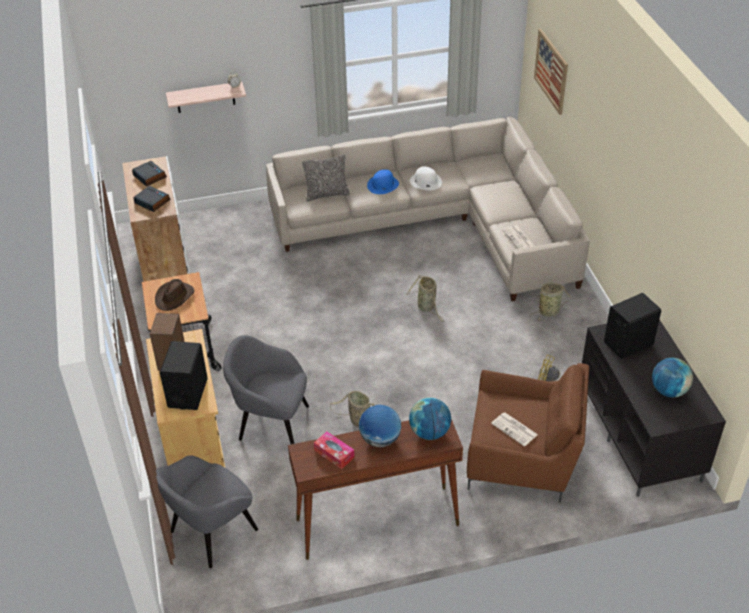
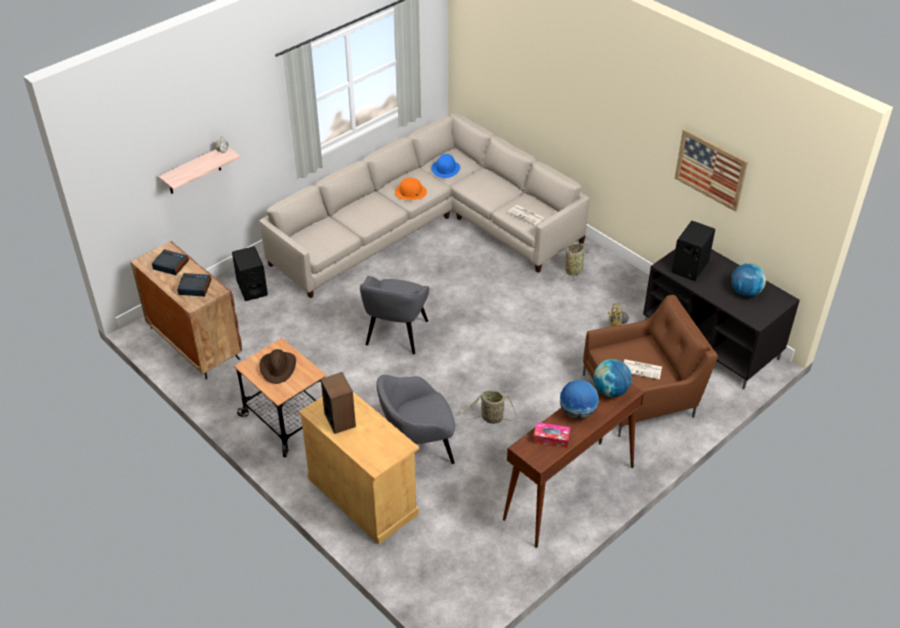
camera: 30 degrees left, 0 degrees up
(163, 256) = (194, 343): white cabinet -> brown cabinet
(187, 393) = (379, 442): black speaker -> black speaker (252, 288)
(212, 532) = (439, 561): grey armchair -> grey armchair (396, 334)
(327, 194) = (331, 231): pillow -> none
(383, 185) = (375, 206): blue hat -> blue hat (445, 169)
(425, 181) = (410, 192): white hat -> orange hat
(427, 307) = (473, 302): basket -> none
(551, 71) = (498, 59): picture -> picture (710, 169)

